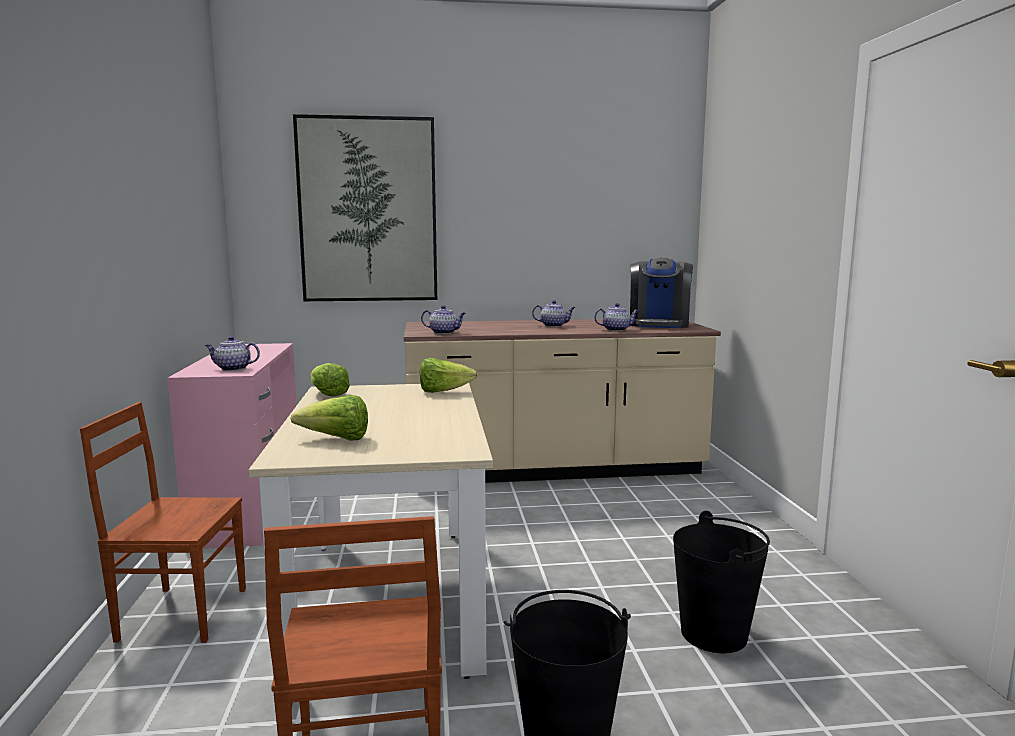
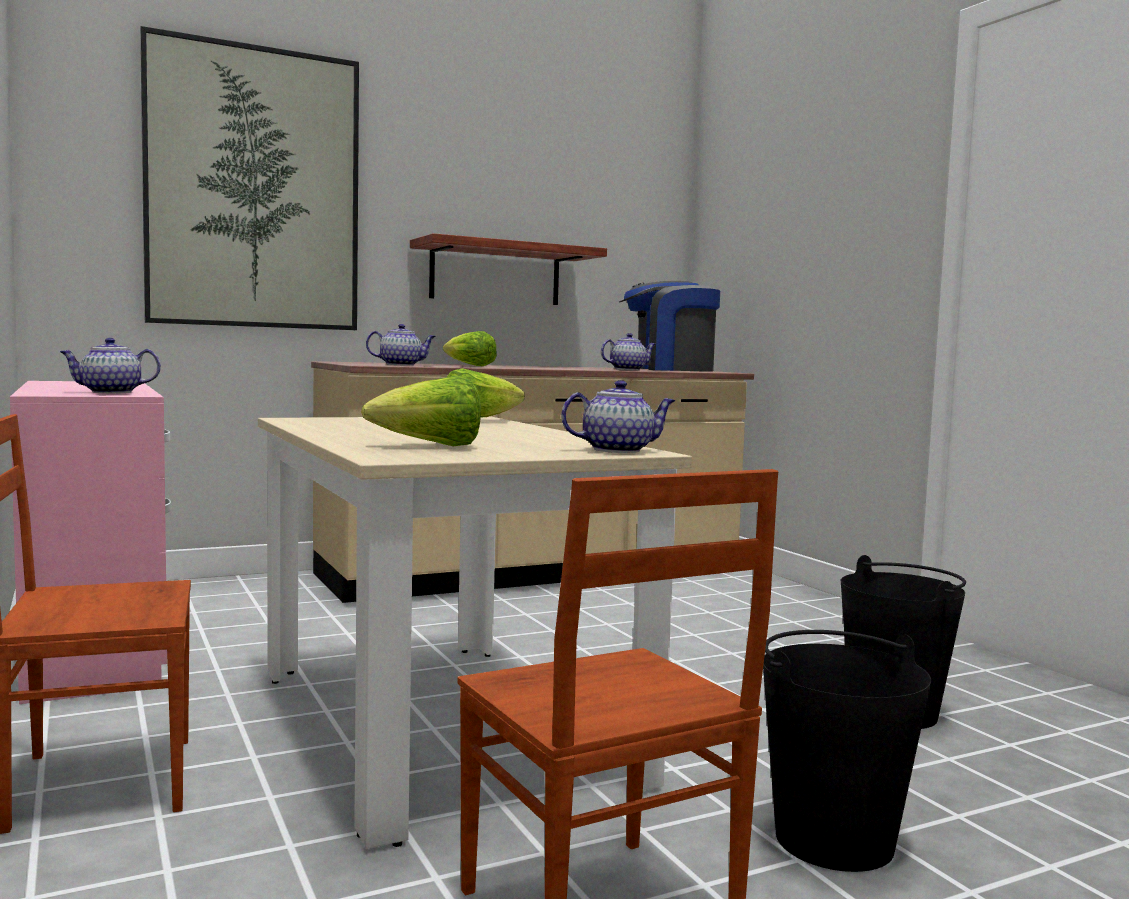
camera: 20 degrees left, 5 degrees down
(328, 394) = (306, 421): lettuce -> lettuce (469, 365)
(537, 255) = (495, 274): none -> shelf
(554, 325) = (536, 367): teapot -> teapot (618, 450)
(659, 324) = (667, 369): coffee machine -> coffee machine turned 90 degrees clockwise

